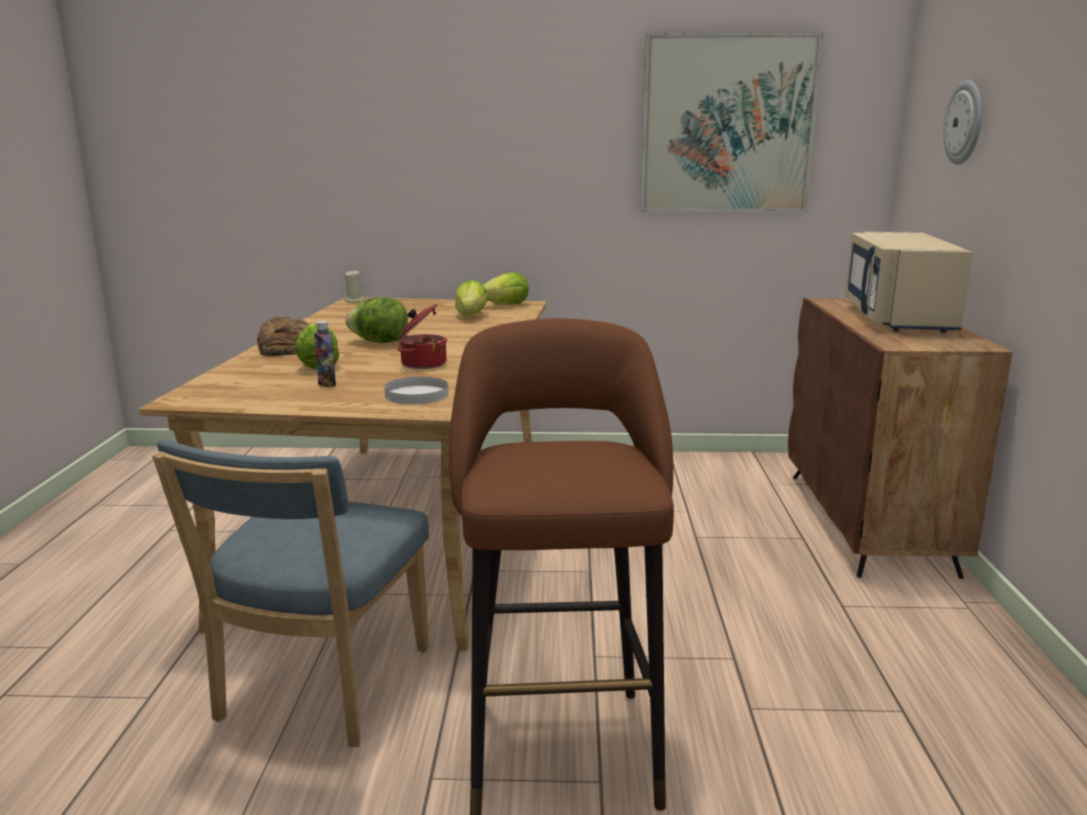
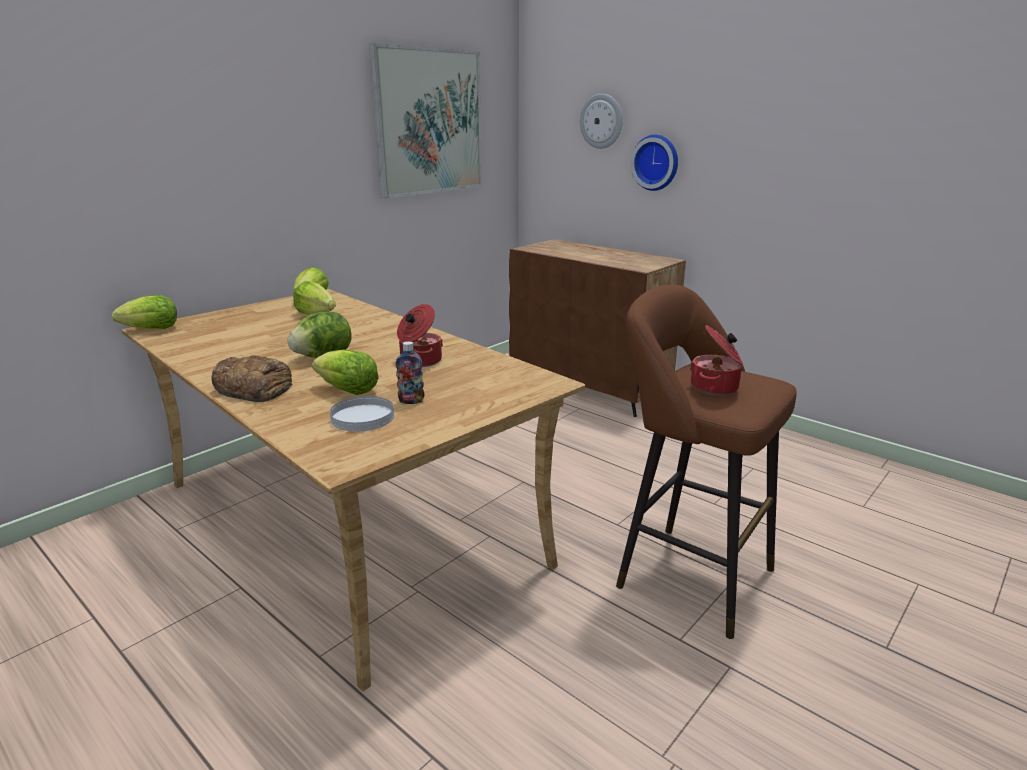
camera: 50 degrees left, 5 degrees up
(319, 690) = (531, 651): blue chair -> none
(354, 301) = (152, 330): beige candle -> lettuce
(417, 394) = (498, 382): white plate -> white plate (363, 417)
(541, 461) = (715, 387): none -> cooking pot
(895, 318) = (591, 252): beige microwave -> none
(1006, 186) = (656, 162): none -> wall clock

